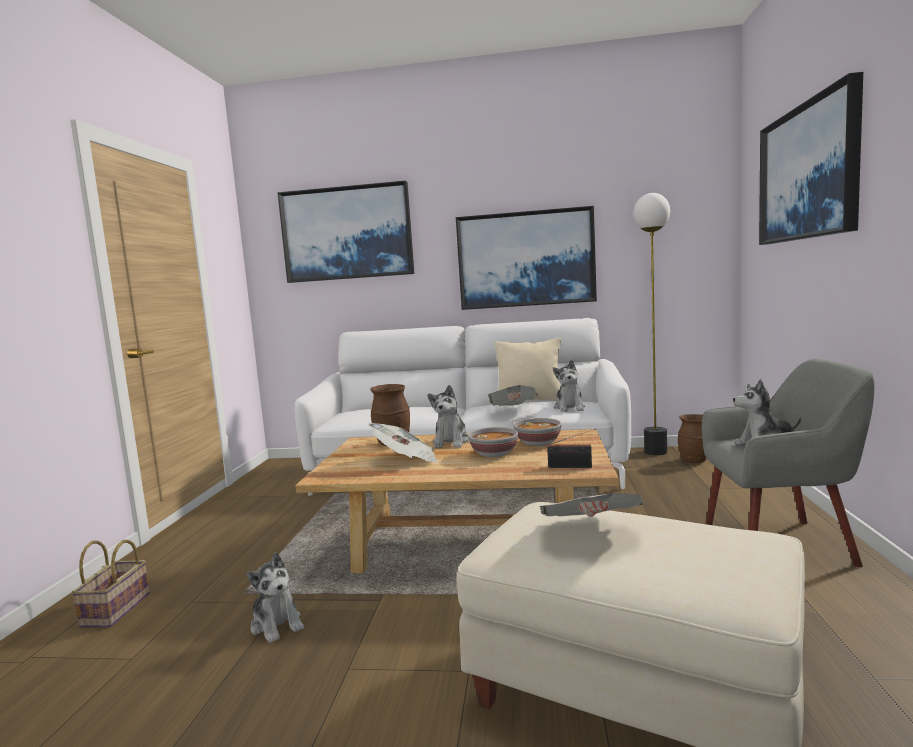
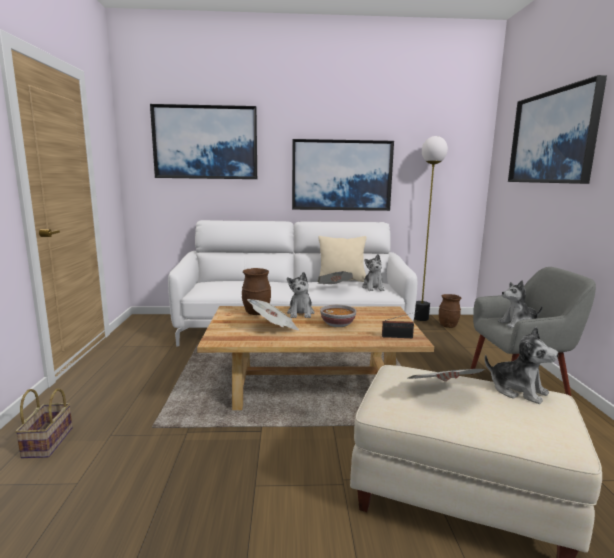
camera: 10 degrees left, 5 degrees up
(277, 624) = (188, 452): plush toy -> plush toy (518, 390)
(538, 443) = (365, 316): bowl -> none

